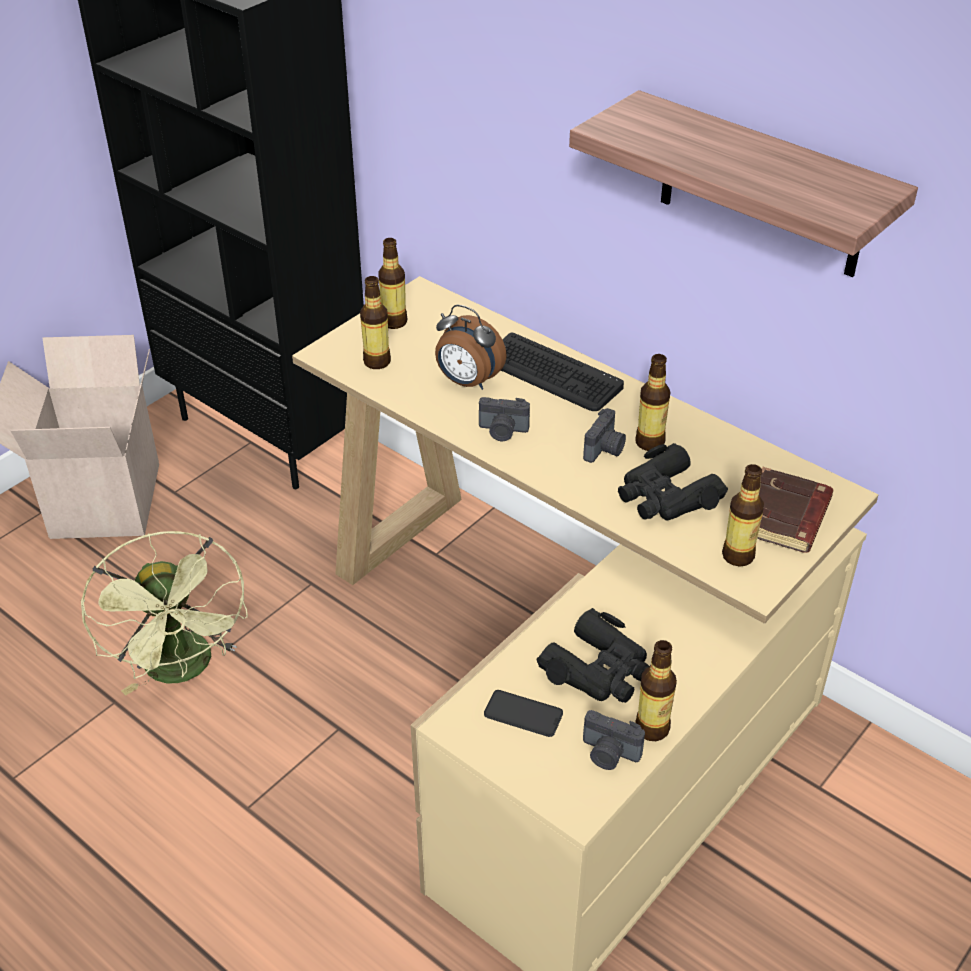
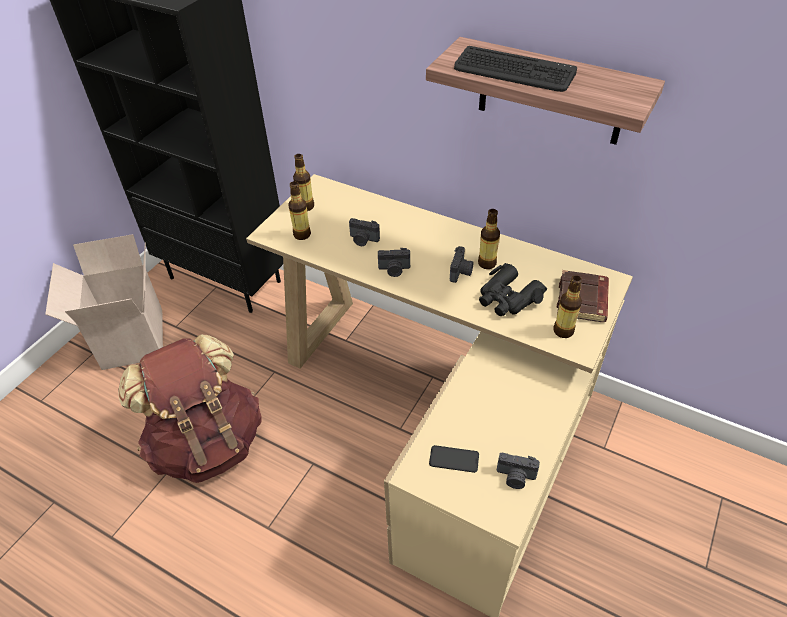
camera: 10 degrees left, 5 degrees up
(184, 670) = (207, 442): green fan -> brown backpack
(467, 382) = (363, 240): alarm clock -> camera
(552, 374) = (414, 227): keyboard -> keyboard (513, 71)
(599, 670) = (493, 419): black binoculars -> none
(652, 728) = (537, 454): bottle -> none

